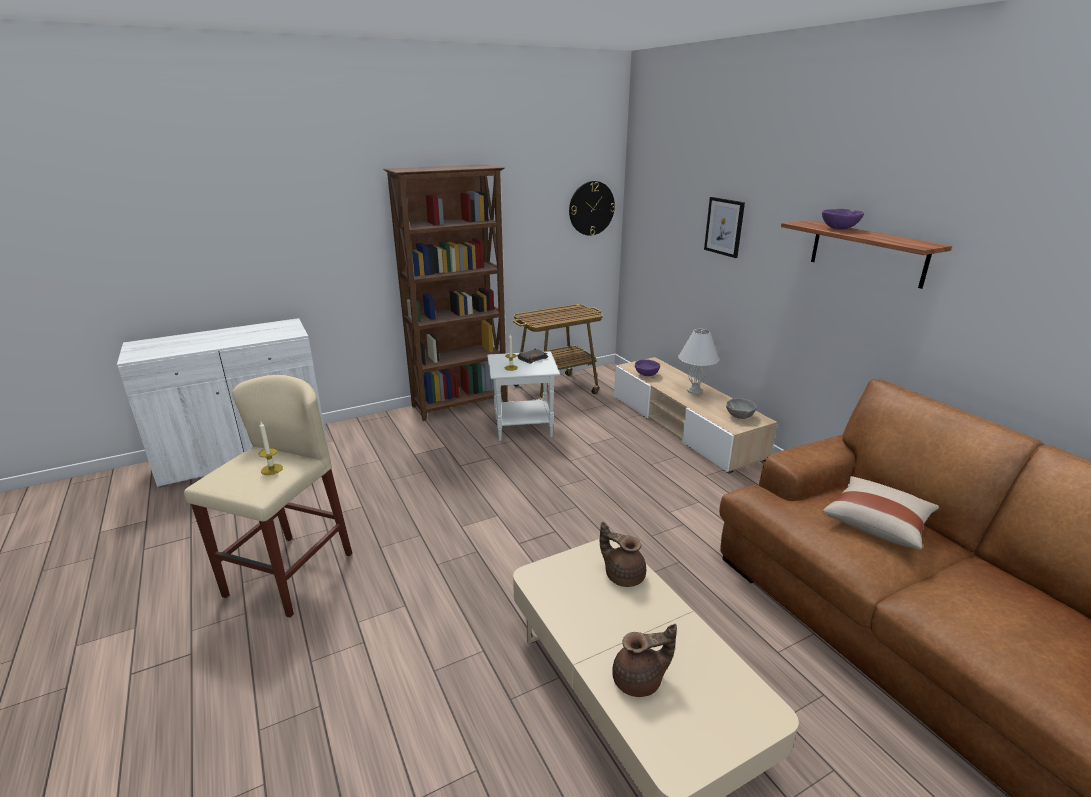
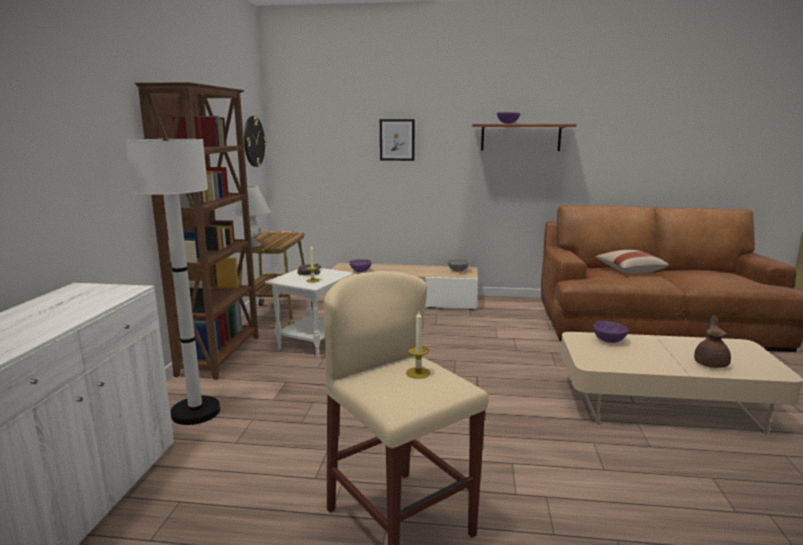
camera: 55 degrees left, 10 degrees down
(372, 437) = (196, 412): none -> white floor lamp
(623, 575) = (608, 341): brown teapot -> purple bowl
(695, 391) = (407, 269): white table lamp -> white table lamp (254, 245)

